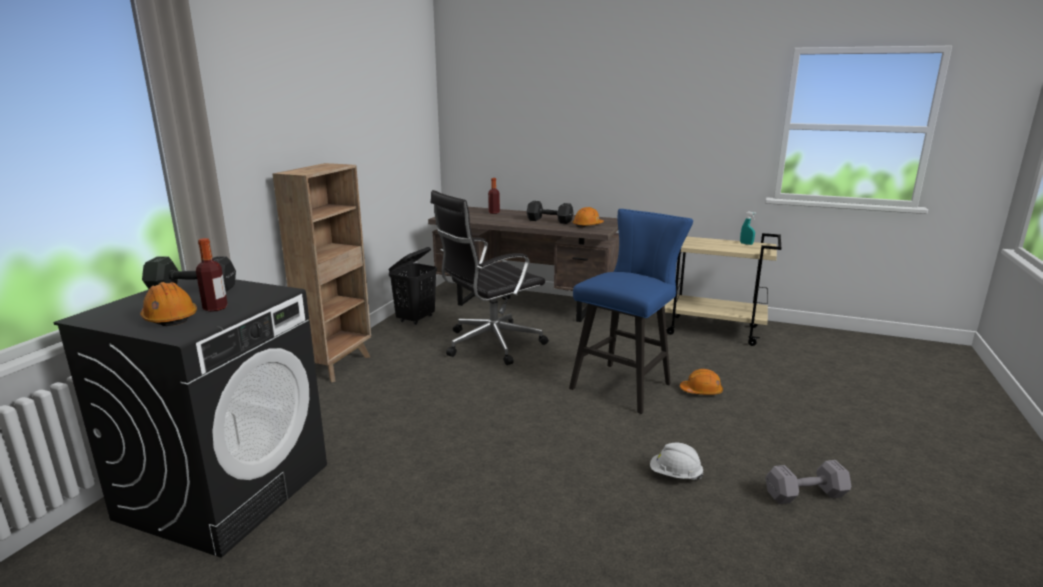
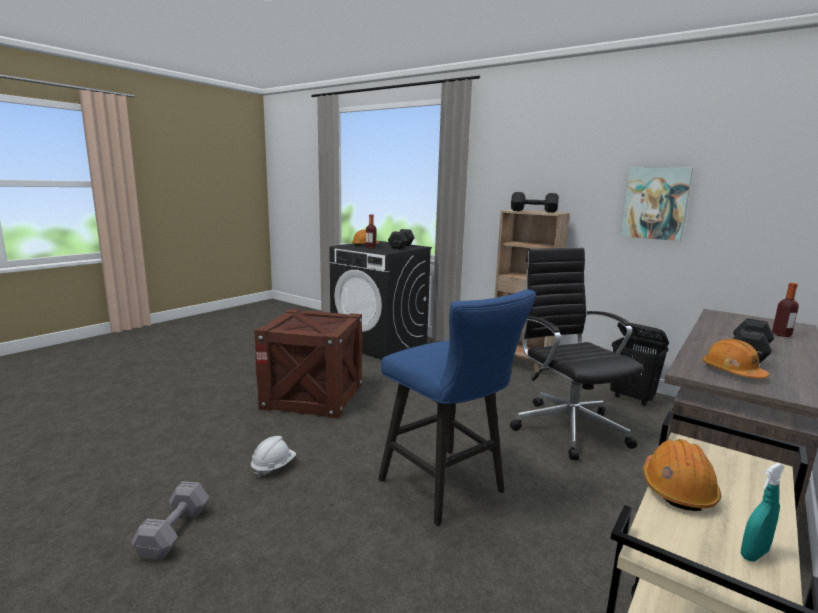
camera: 105 degrees right, 5 degrees down
(315, 169) = (532, 211): none -> black dumbbell
(370, 138) = (655, 203): none -> picture
(493, 501) = (313, 396): none -> crate
(701, 391) = (407, 548): orange hard hat -> orange hard hat (677, 488)

